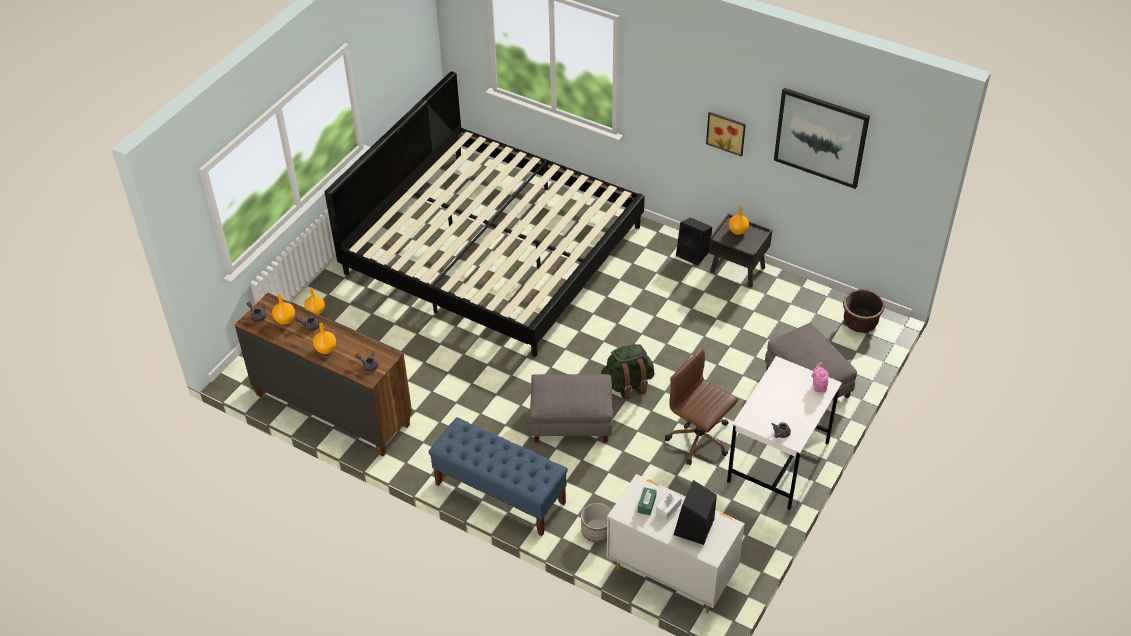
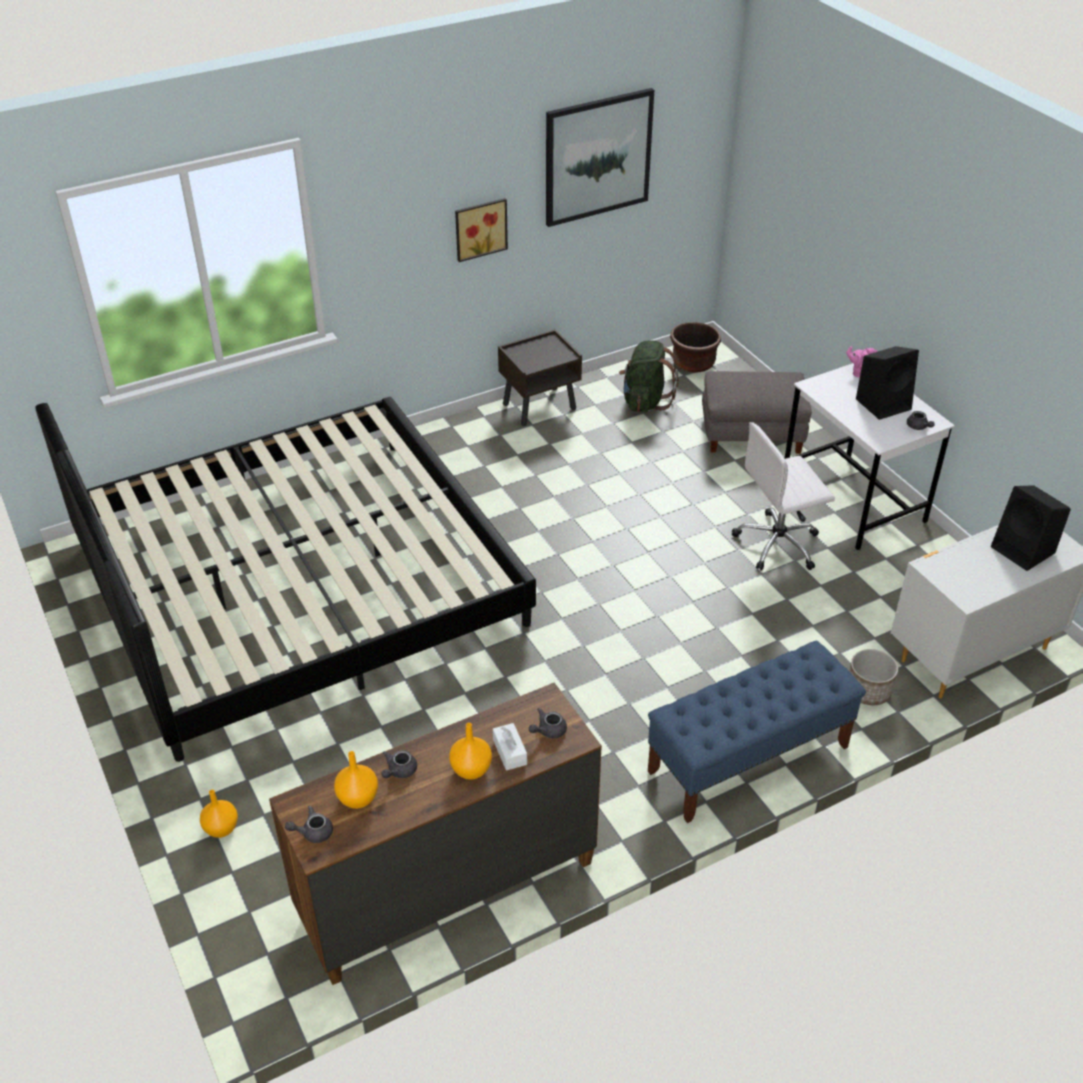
camera: 60 degrees left, 5 degrees down
(571, 422) = (671, 639): grey ottoman -> none
(627, 385) = (647, 564): green backpack -> green backpack (645, 401)
(646, 504) = (965, 573): green tissue box -> none
(668, 508) = (981, 558): white tissue box -> white tissue box (510, 752)
(694, 253) = (482, 425): black speaker -> black speaker (884, 403)
(700, 440) = (779, 544): brown office chair -> white office chair
(737, 231) = (531, 353): orange vase -> none

